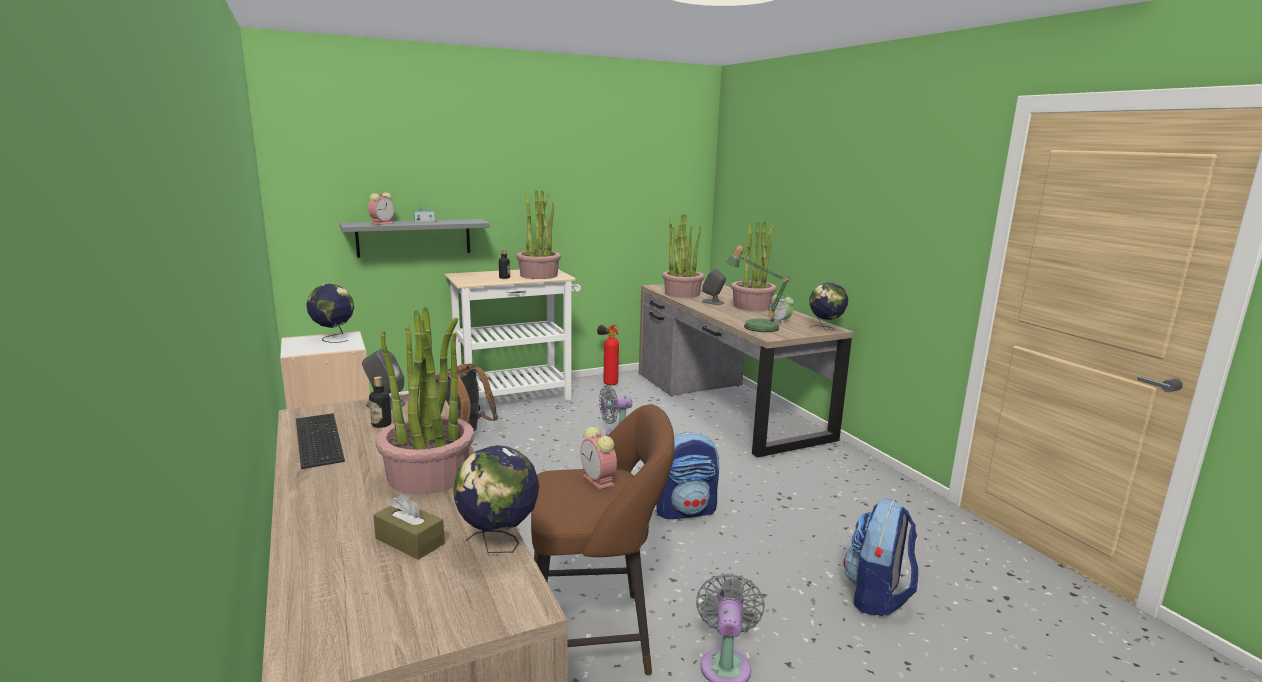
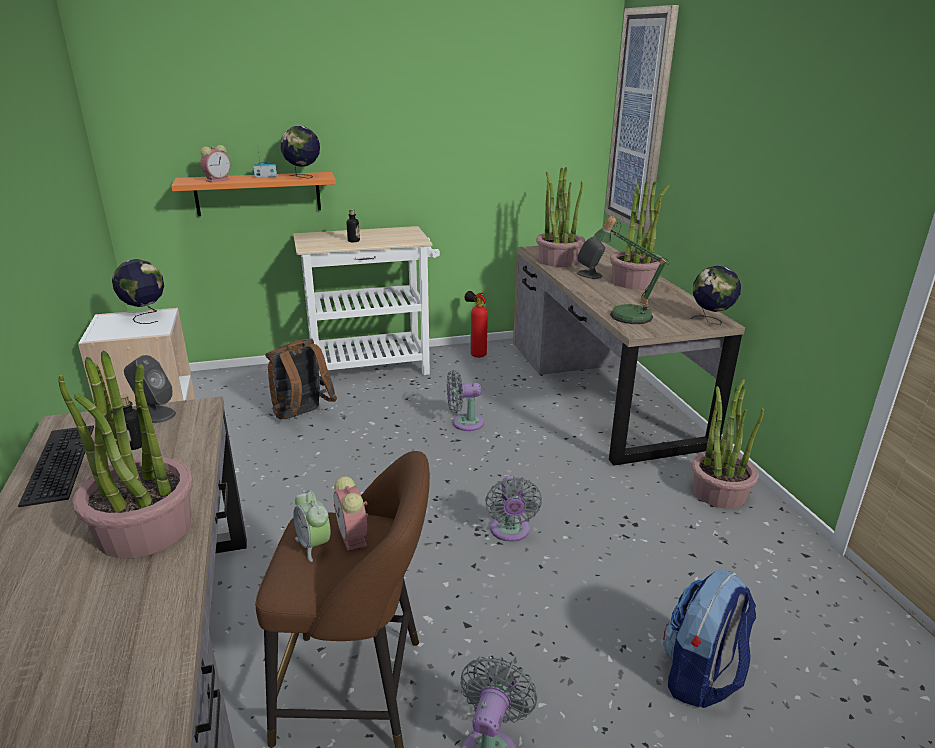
camera: 10 degrees right, 10 degrees up
(410, 541) = (71, 634): brown tissue box -> none
(414, 237) = (258, 194): grey shelf -> orange shelf
(498, 545) = (164, 652): globe -> globe (303, 177)
(539, 275) = (393, 237): potted plant -> potted plant (719, 492)
(686, 510) = (510, 531): backpack -> grey fan
(742, 178) = (640, 121): none -> picture
(780, 322) = (657, 308): alarm clock -> alarm clock (314, 545)

